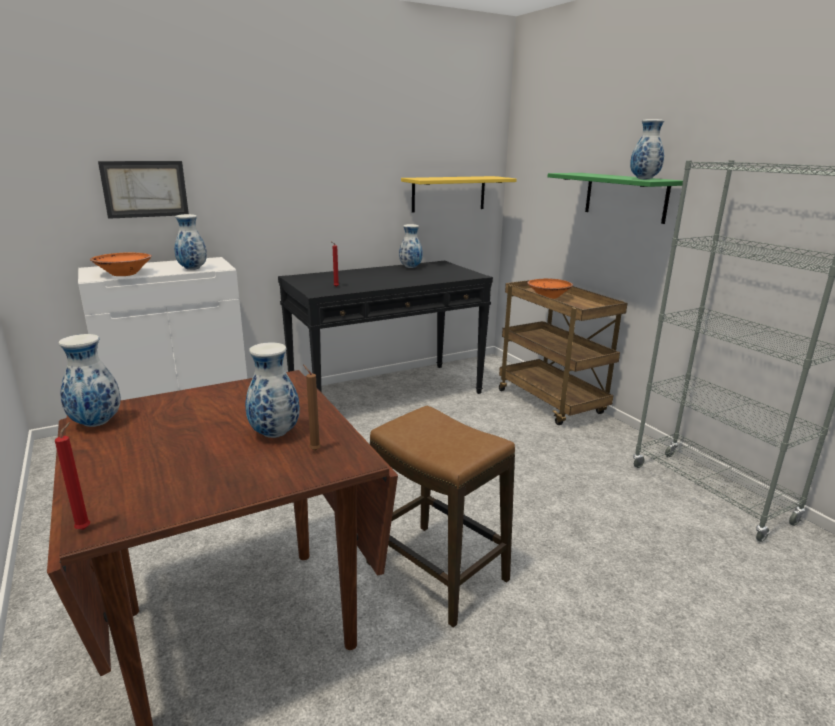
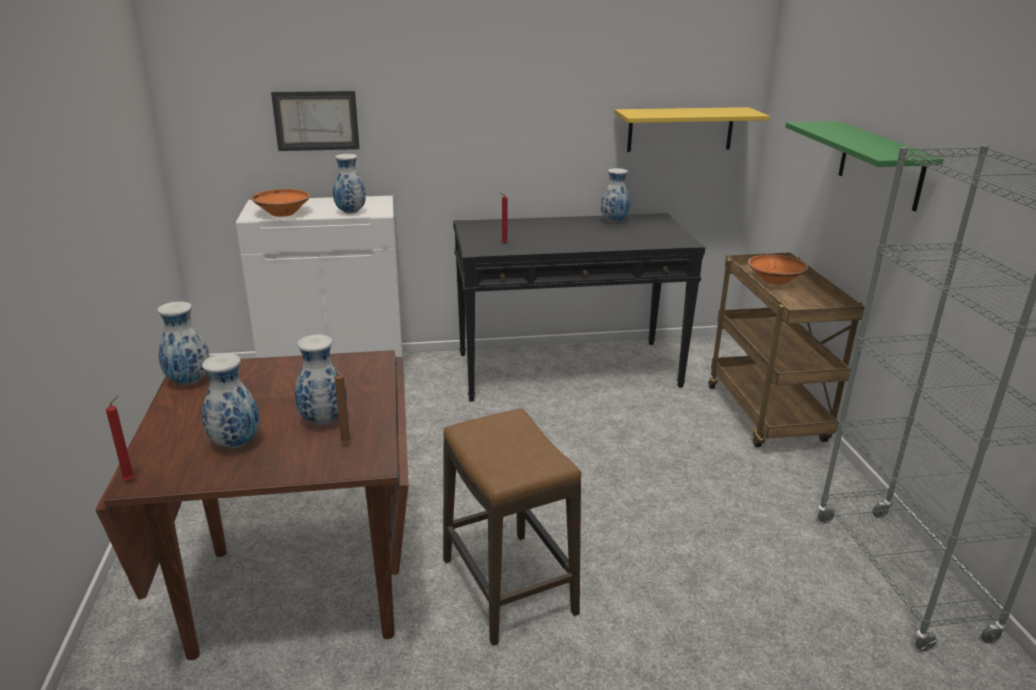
camera: 20 degrees right, 5 degrees up
(643, 179) = (882, 152): vase -> vase (235, 443)

